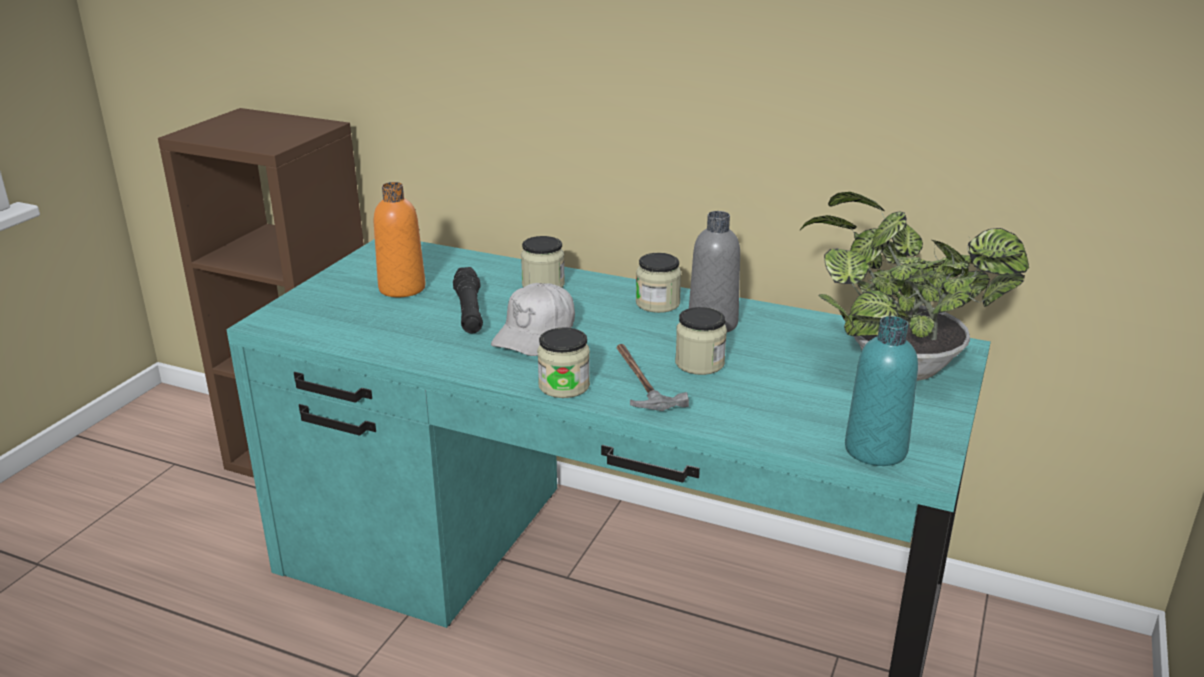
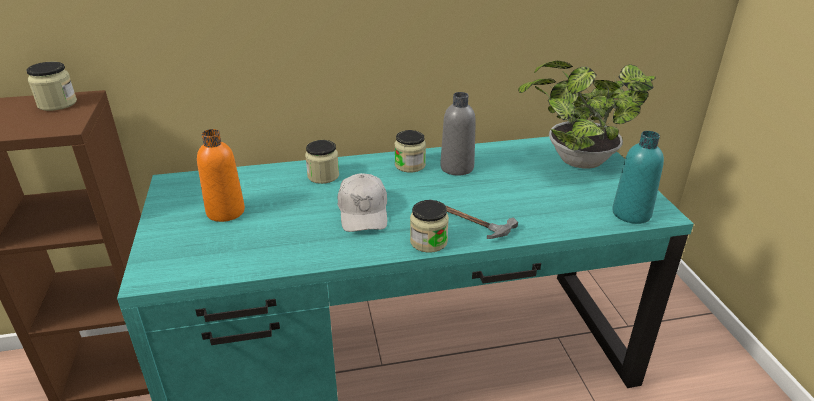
camera: 35 degrees left, 5 degrees up
(469, 311) = (298, 212): black flashlight -> none
(699, 363) = (483, 196): jar -> jar (57, 104)

